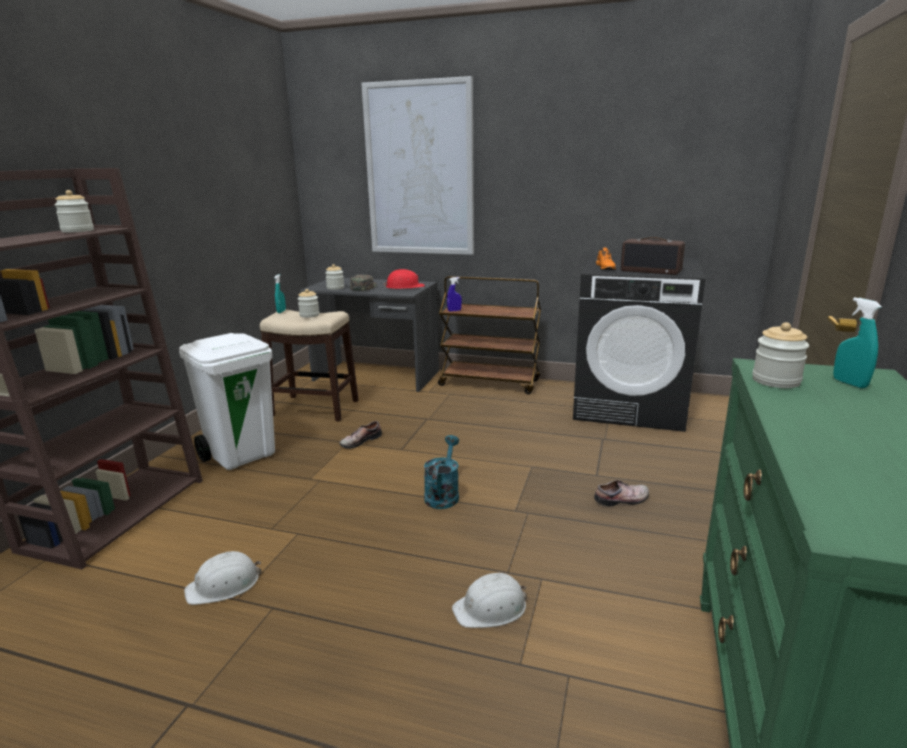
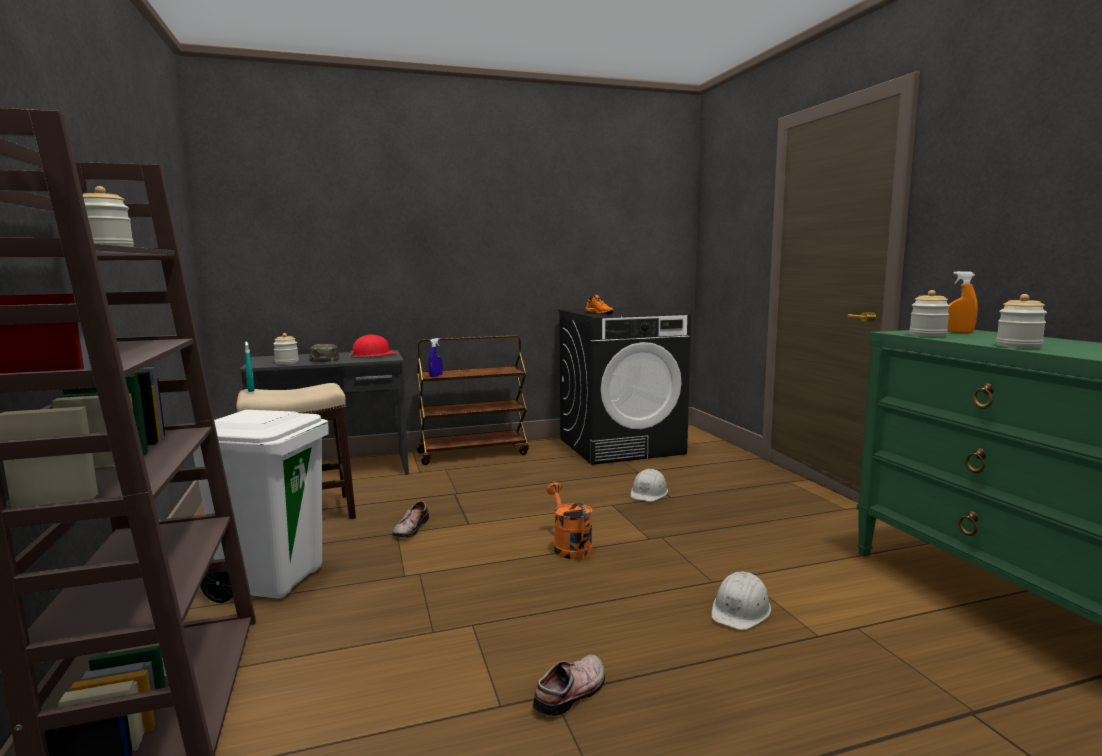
camera: 35 degrees left, 10 degrees down
(224, 585) = (463, 701): white hard hat -> white hard hat (649, 493)
(309, 315) = (296, 390): jar -> jar (1018, 346)
(419, 170) = (372, 226): picture -> none
(443, 494) = (569, 546): turquoise watering can -> orange watering can
(622, 500) = (714, 508): shoe -> shoe (573, 693)
(651, 271) = (641, 312): radio -> none
(849, 383) = (959, 332): turquoise spray bottle -> orange spray bottle

